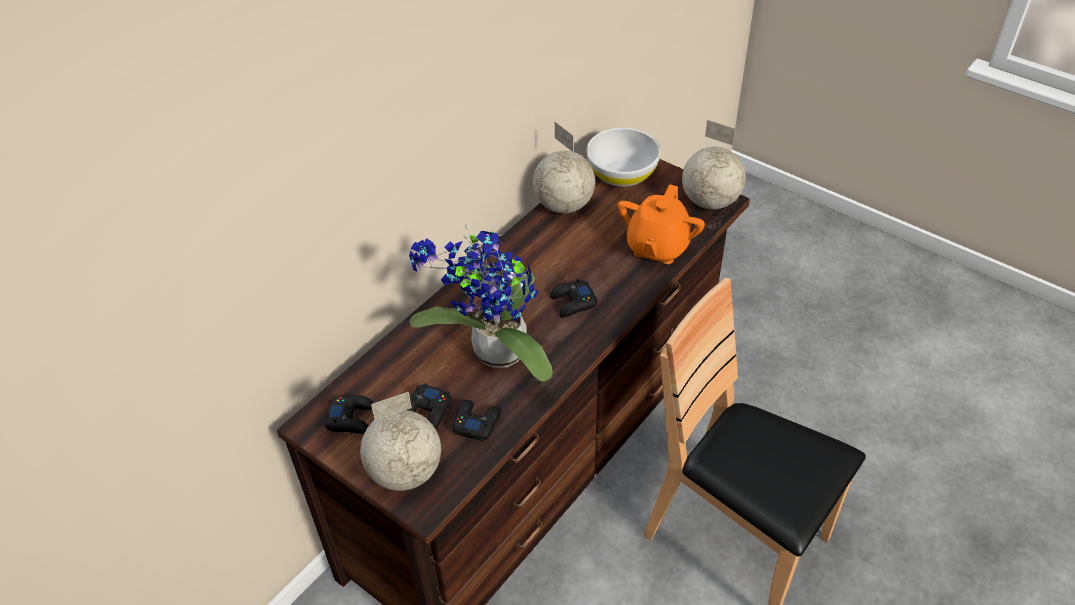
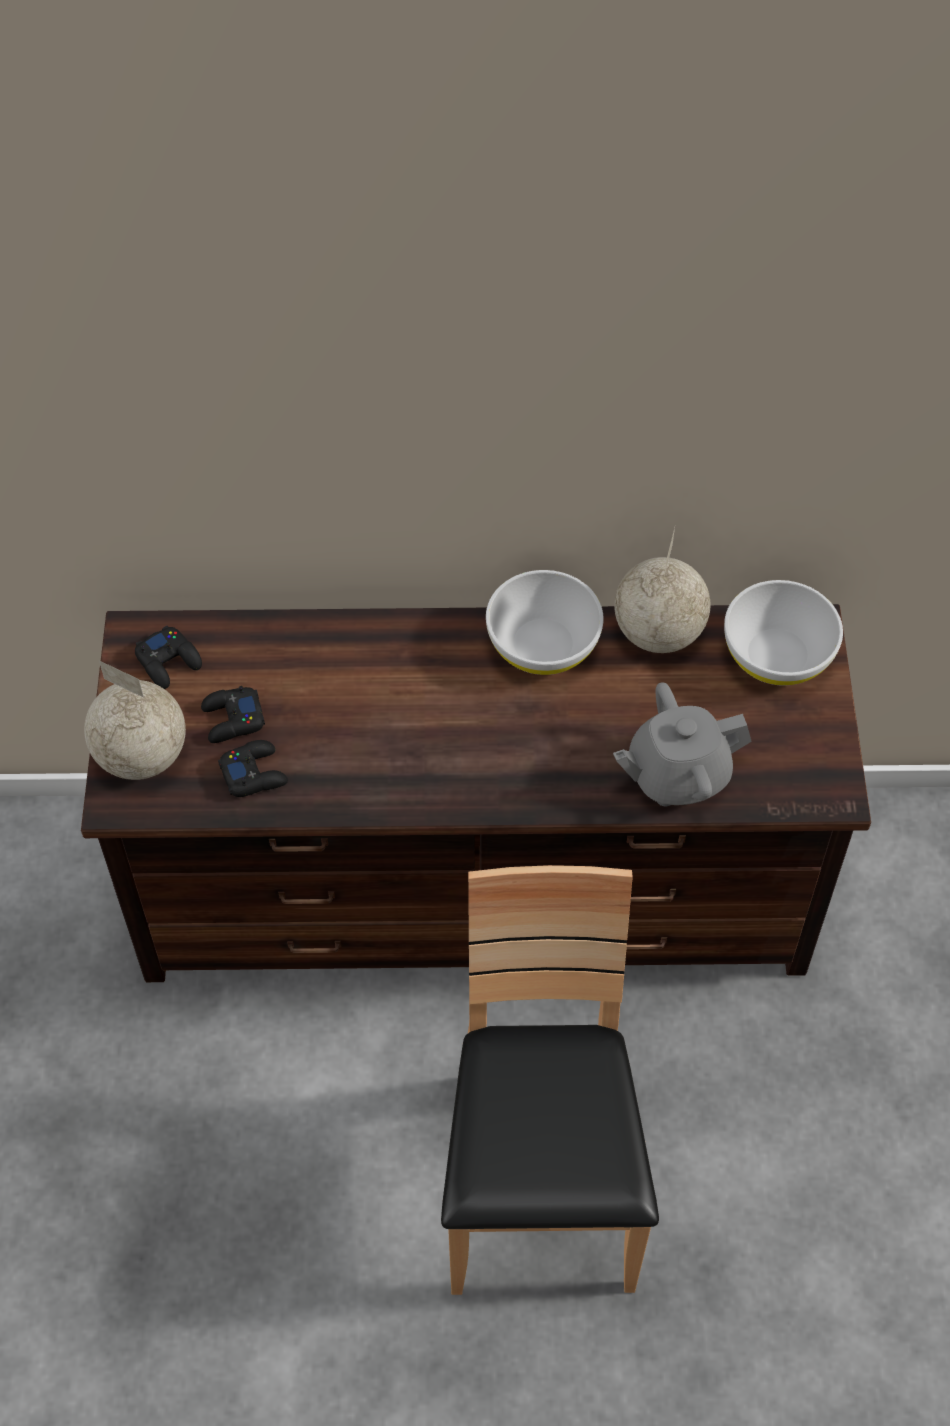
camera: 50 degrees right, 10 degrees up
(494, 354) = (359, 724): potted plant -> none
(523, 251) = (542, 644): none -> white bowl
(573, 303) = (504, 748): black game controller -> none
(657, 247) = (677, 775): orange teapot -> grey teapot
(709, 201) = (819, 780): globe -> none

